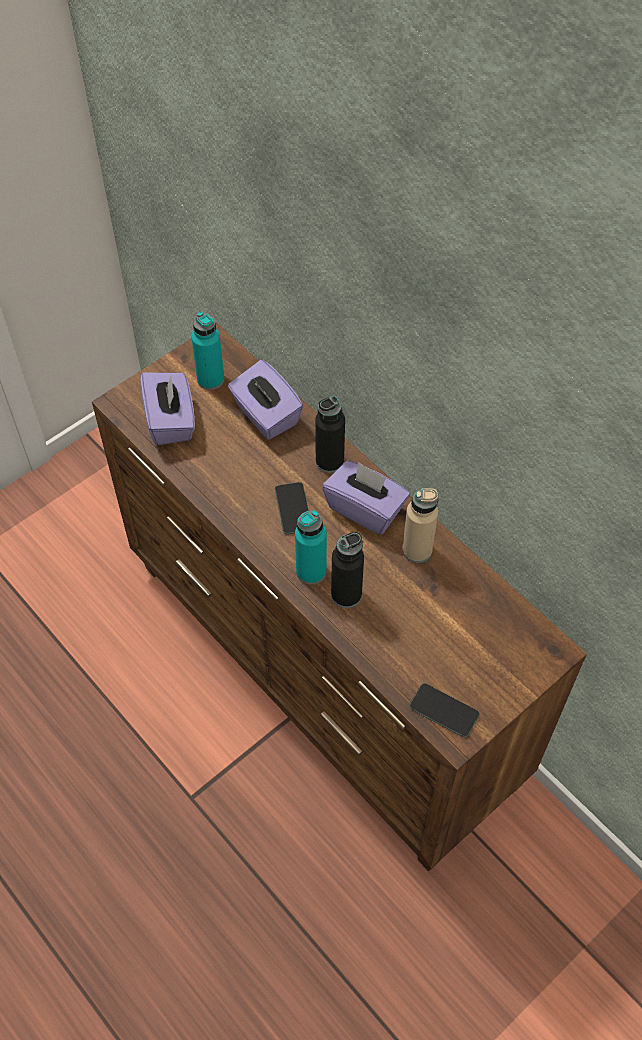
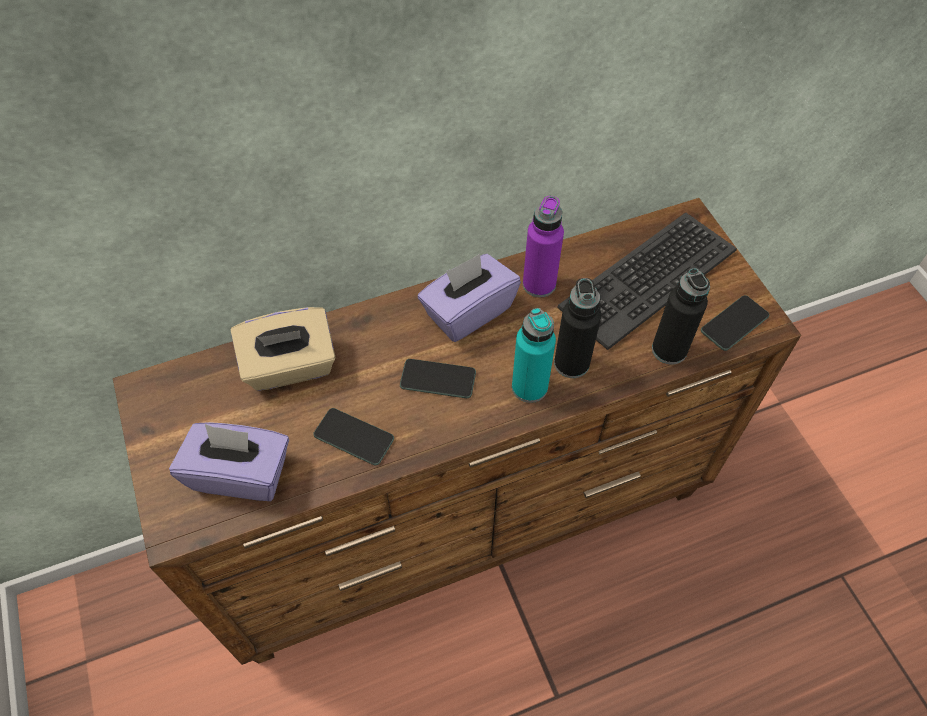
camera: 70 degrees left, 0 degrees up
(210, 379) = (201, 409): turquoise bottle -> none
(223, 474) = (354, 437): none -> phone
(266, 415) = (290, 367): purple tissue box -> beige tissue box
(329, 461) = (389, 324): black bottle -> black bottle (669, 350)
(417, 550) = (539, 284): beige bottle -> purple bottle
(463, 630) = (647, 278): none -> keyboard

